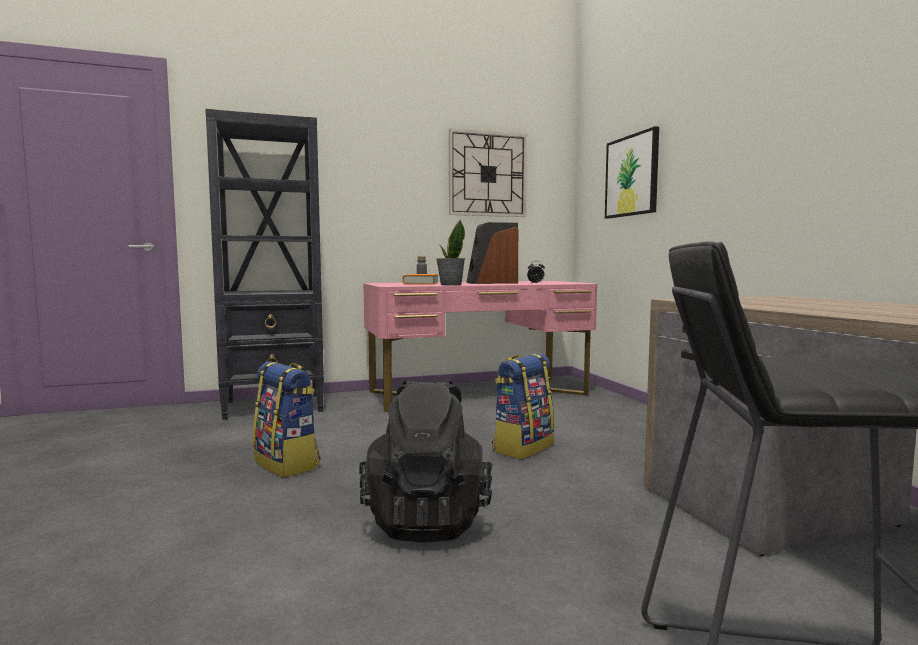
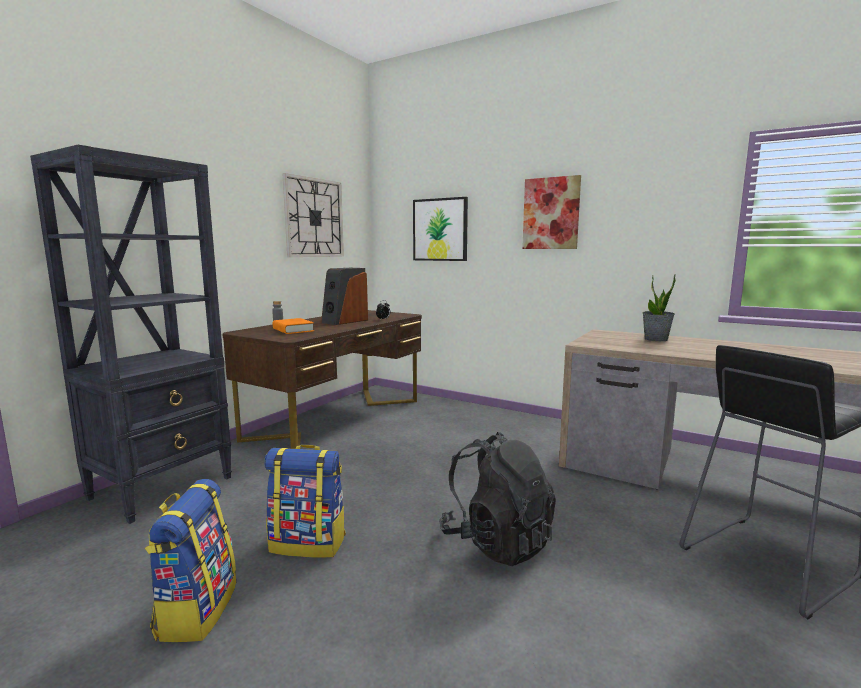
camera: 40 degrees left, 5 degrees up
(450, 284) = (332, 330): potted plant -> potted plant (656, 339)
(478, 393) = (337, 419): pink desk -> brown desk
(522, 447) = (451, 460): backpack -> backpack (196, 609)
(751, 126) = (551, 213): none -> picture

